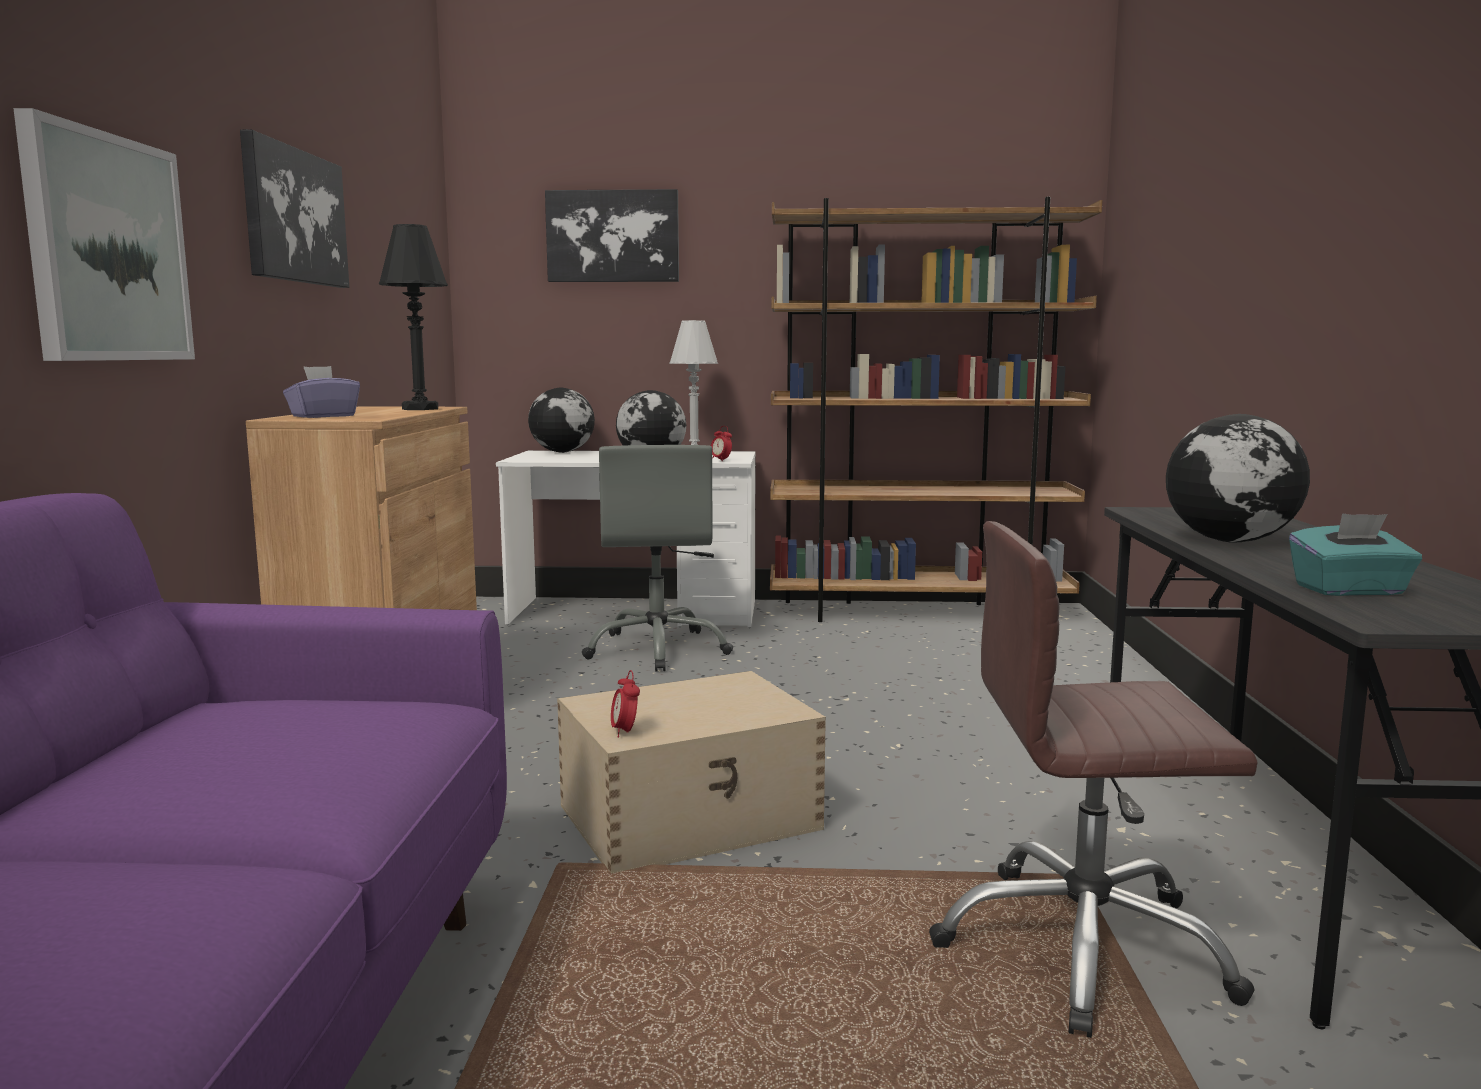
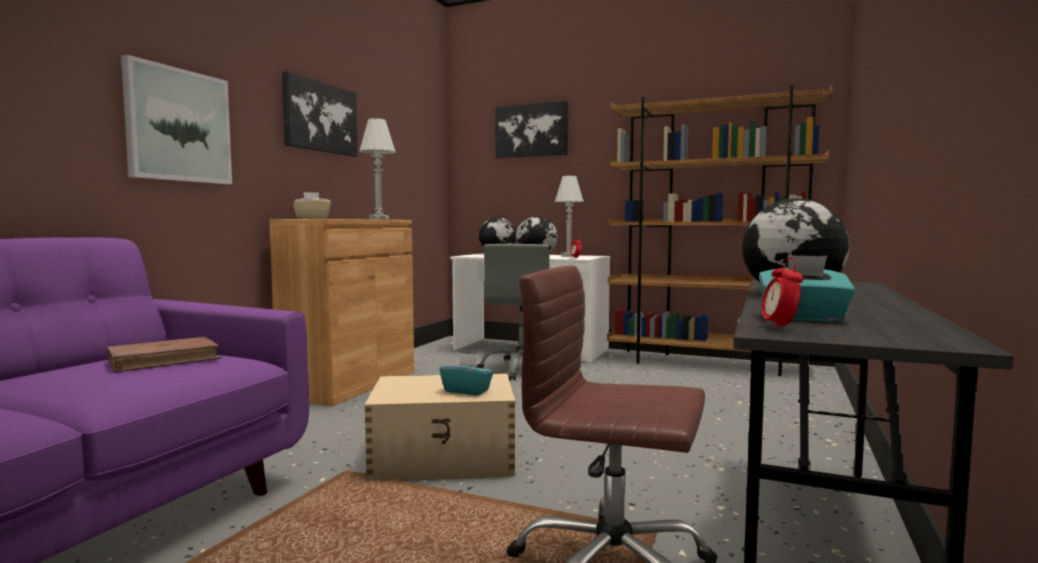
camera: 20 degrees right, 5 degrees down
(307, 725) = (164, 360): none -> brown book
(323, 416) = (312, 218): purple tissue box -> beige tissue box
(420, 409) = (379, 219): black table lamp -> white table lamp
(625, 732) = (389, 395): alarm clock -> alarm clock (779, 327)
(735, 709) = (467, 391): none -> turquoise tissue box

